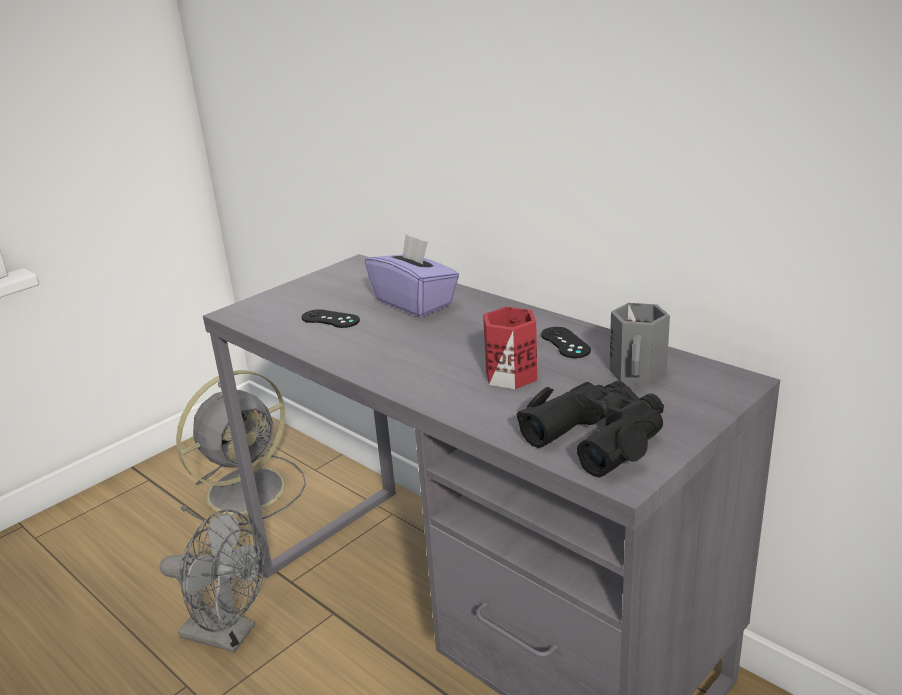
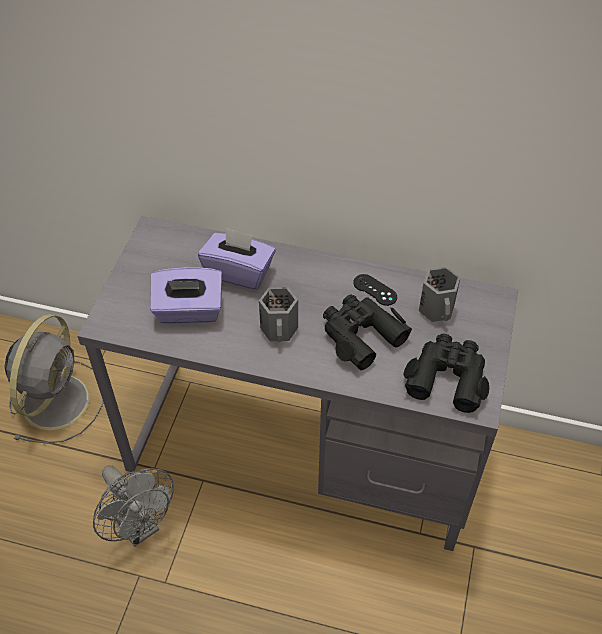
camera: 30 degrees left, 25 degrees up
(228, 634) = (139, 527): grey fan -> grey fan turned 60 degrees clockwise
(330, 319) = (189, 311): black game controller -> purple tissue box
(415, 350) = (280, 329): none -> grey mug
(510, 374) = (360, 334): red mug -> black binoculars

